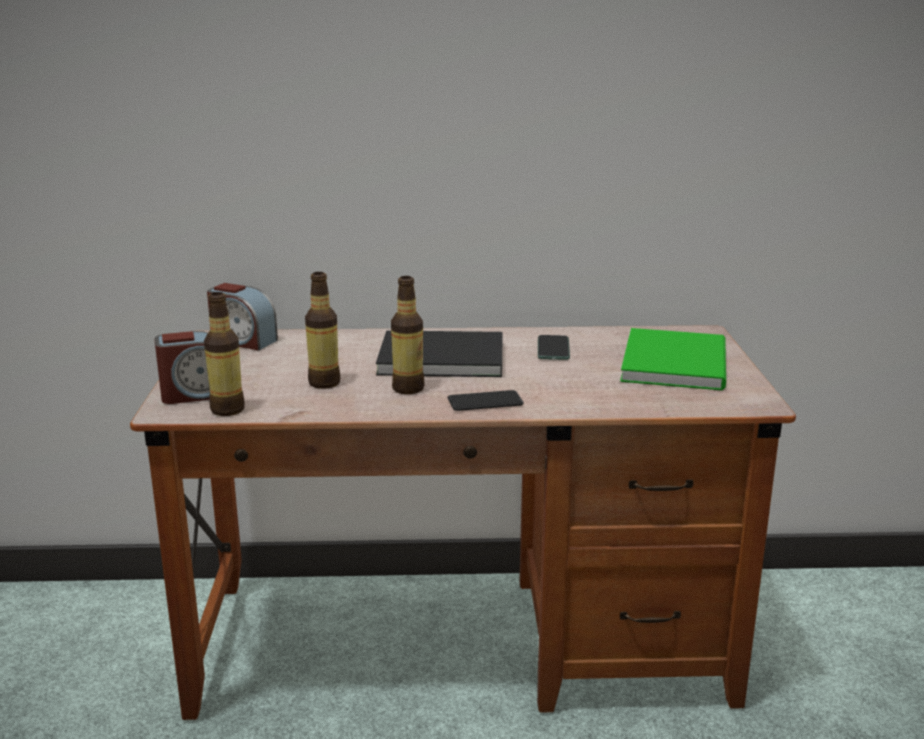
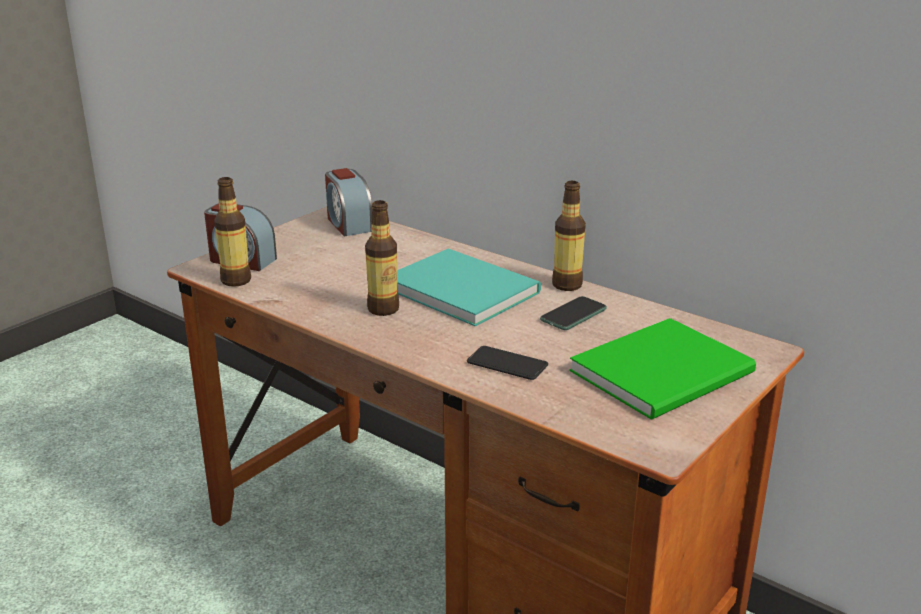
camera: 40 degrees right, 5 degrees up
(324, 383) = (335, 281): bottle -> bottle (567, 285)
(438, 357) = (461, 288): black book -> turquoise book
(485, 402) = (416, 345): phone -> phone (507, 364)

